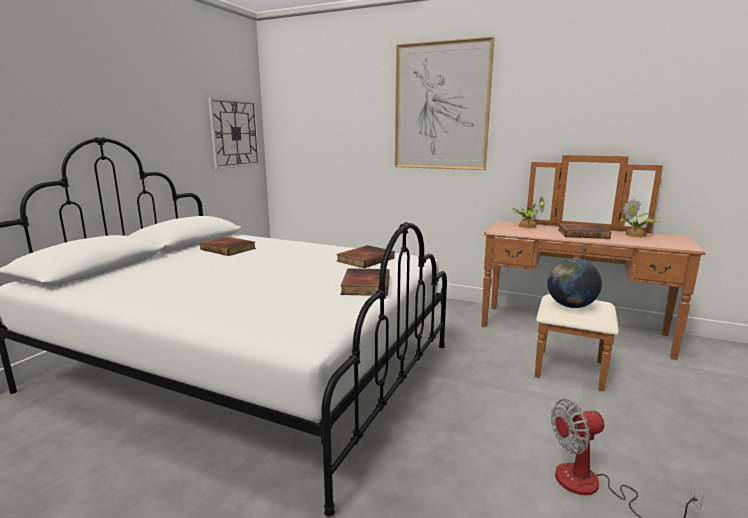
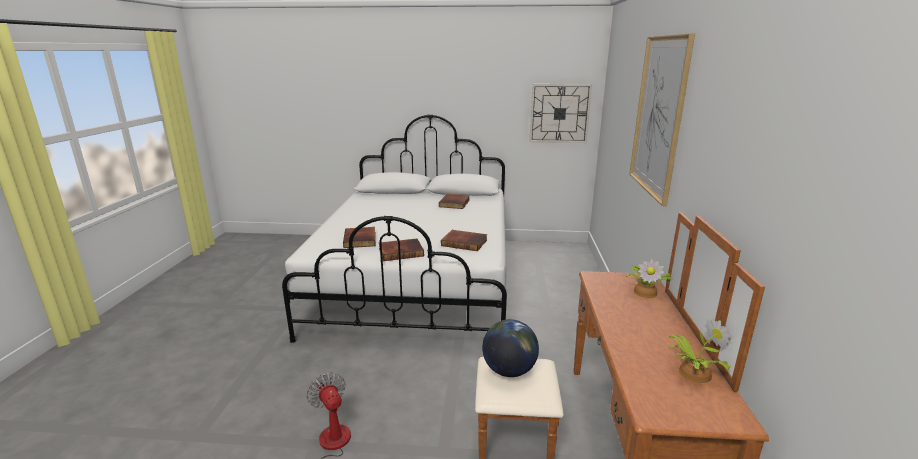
camera: 70 degrees right, 5 degrees up
(583, 234) = (645, 329): book -> book (361, 240)

